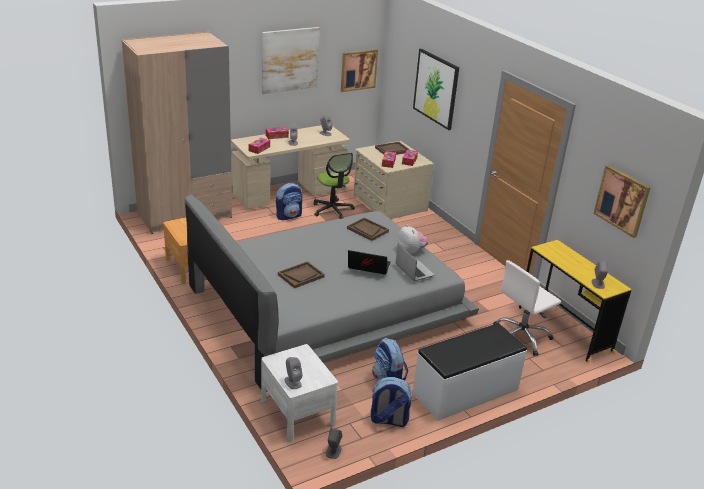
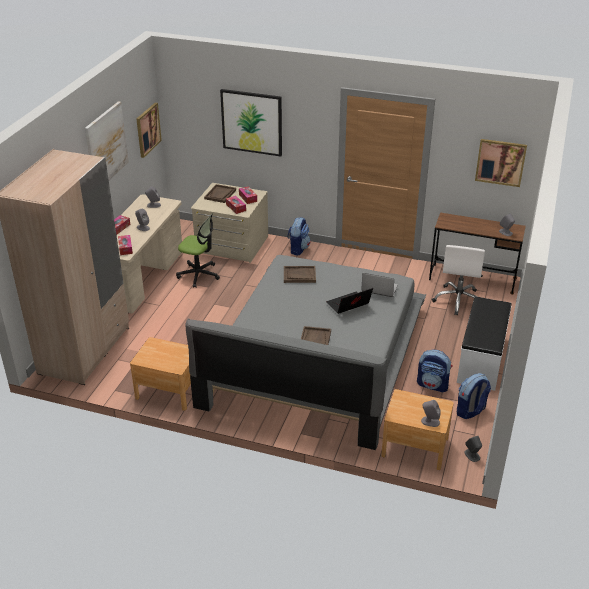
camera: 40 degrees left, 5 degrees up
(289, 216) = (174, 300): backpack -> backpack (298, 249)
(297, 412) = (415, 447): white nightstand -> brown nightstand
(411, 251) = (353, 275): plush toy -> none
(564, 329) = (472, 279): yellow desk -> brown desk

